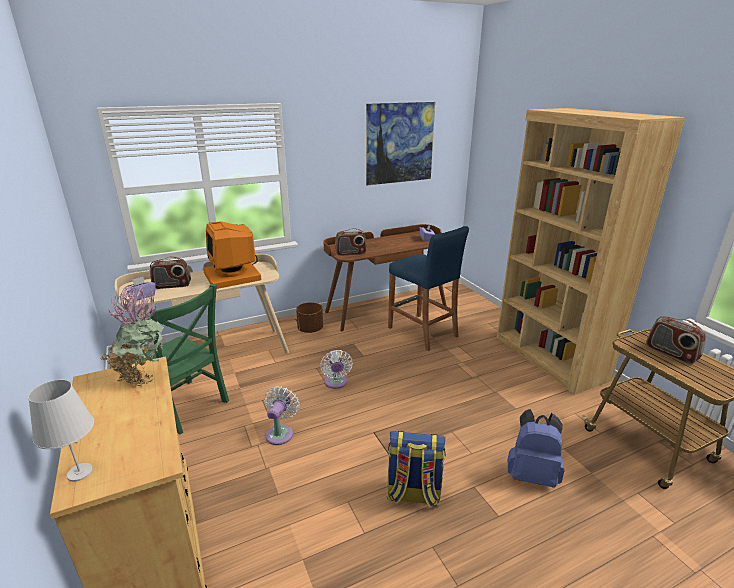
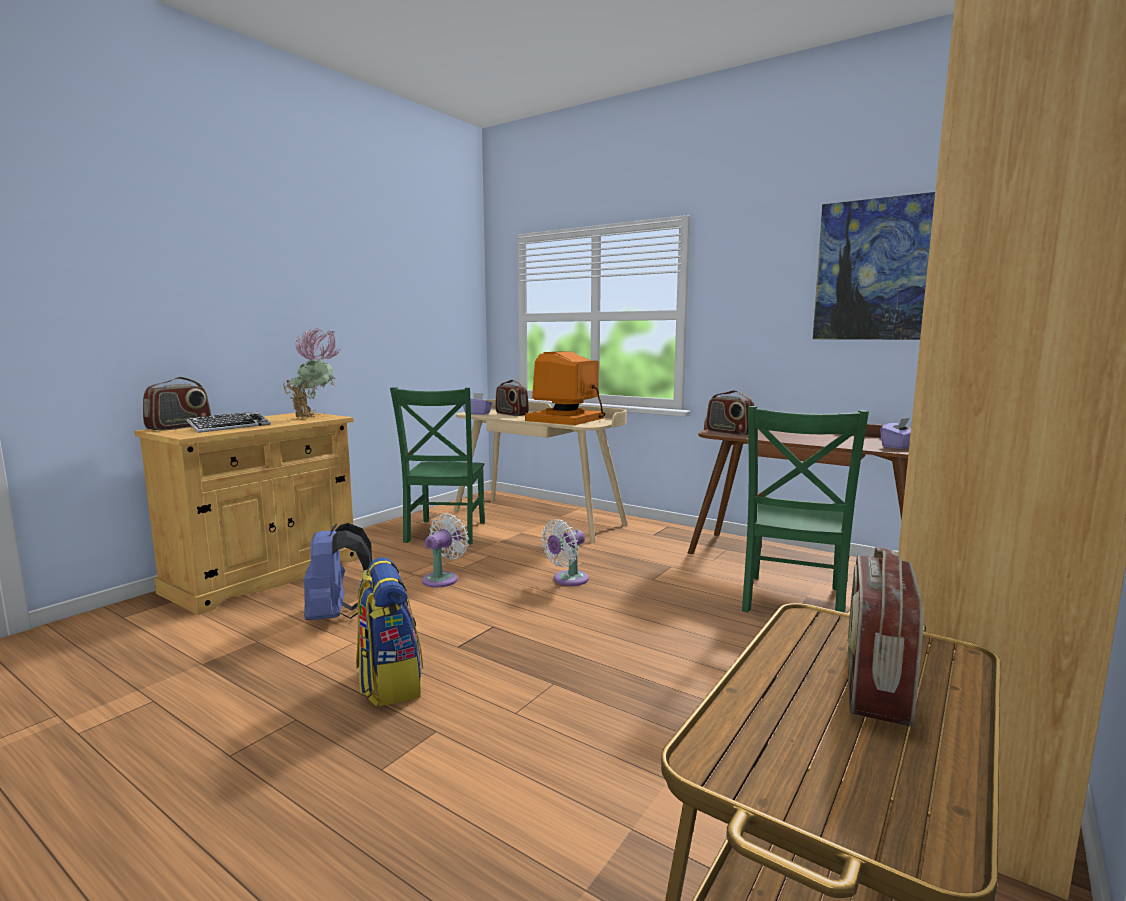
camera: 60 degrees right, 15 degrees down
(80, 472) = (179, 427): white table lamp -> radio
(135, 433) = (230, 427): none -> keyboard
(280, 433) = (443, 579): white fan -> white fan turned 45 degrees counterclockwise
(310, 329) = (660, 538): brown planter -> none
(422, 332) = (792, 601): blue stool -> green chair
(531, 474) = (510, 792): blue backpack -> blue backpack (336, 616)

